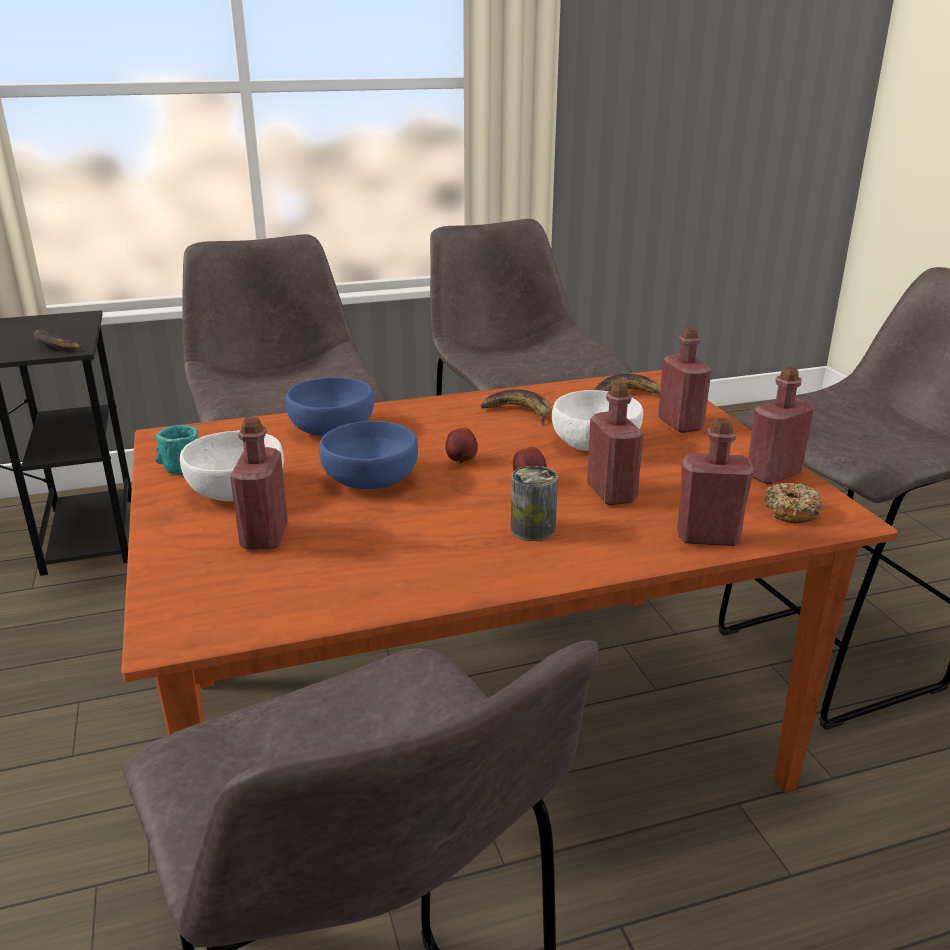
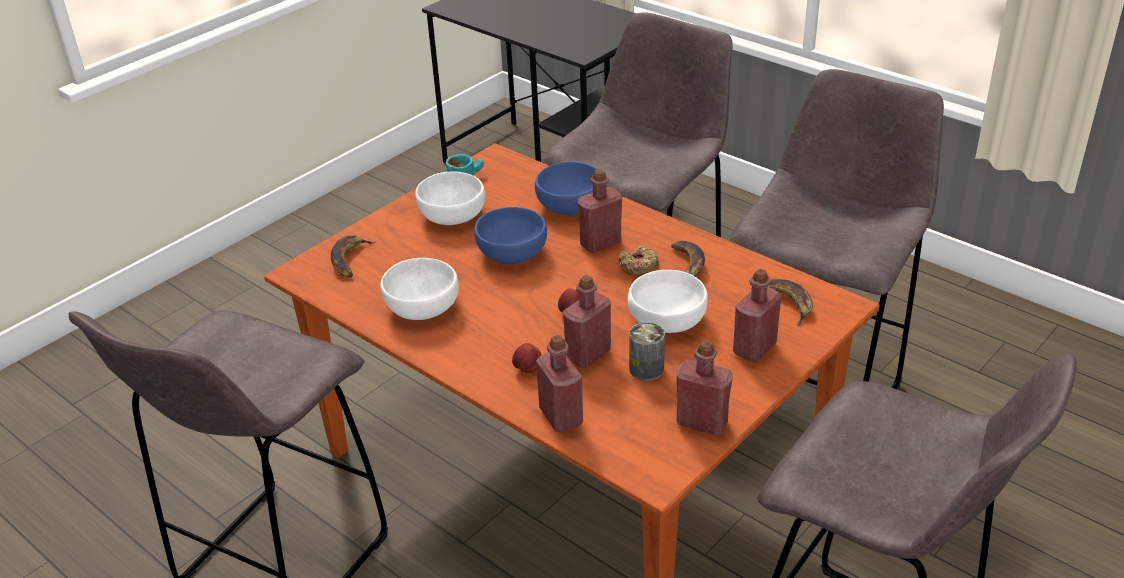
camera: 60 degrees right, 10 degrees up
(56, 346) = (581, 47): banana -> banana (350, 259)
(264, 536) = (410, 251): red bottle -> red bottle (600, 243)
(400, 562) = (421, 308): none -> white bowl
(461, 461) = (575, 275): apple -> apple (527, 370)
(533, 529) = (504, 340): can -> can (646, 369)
(791, 511) = (641, 447): donut -> donut (639, 267)

